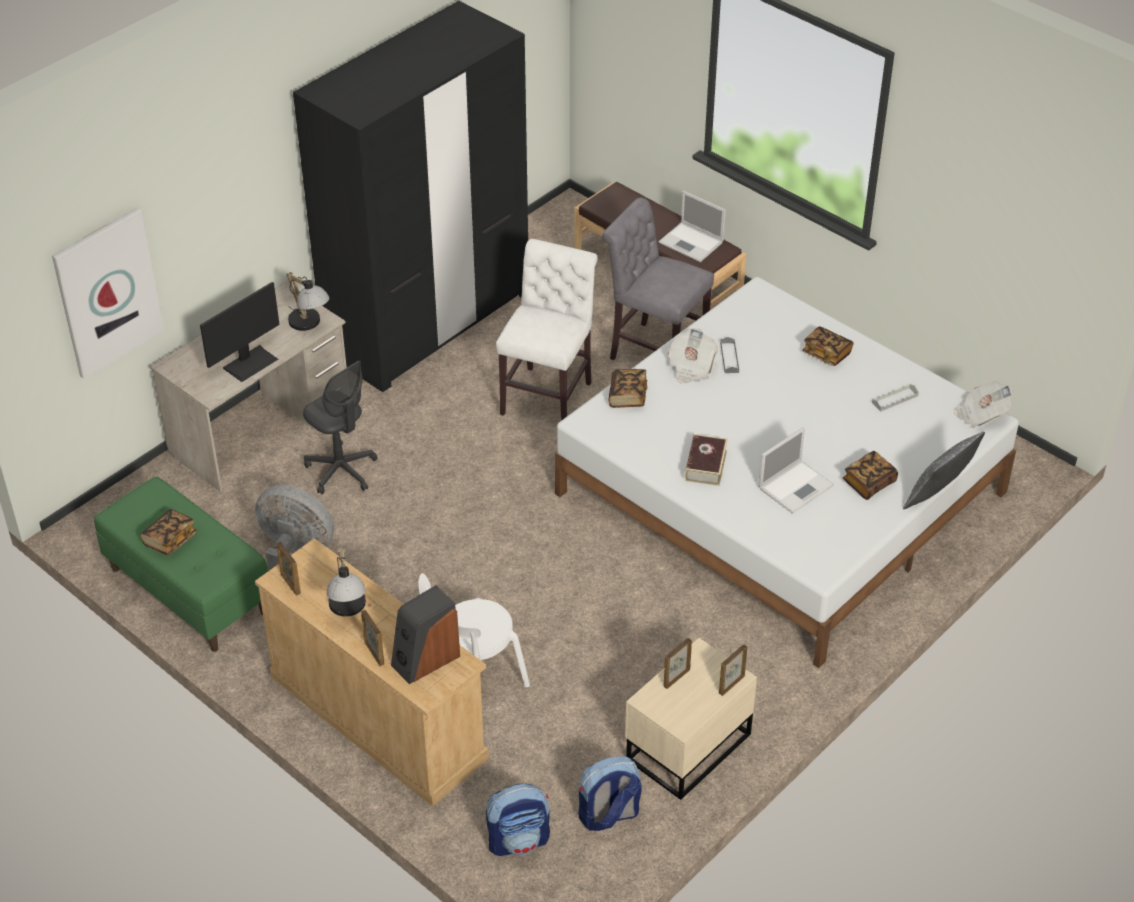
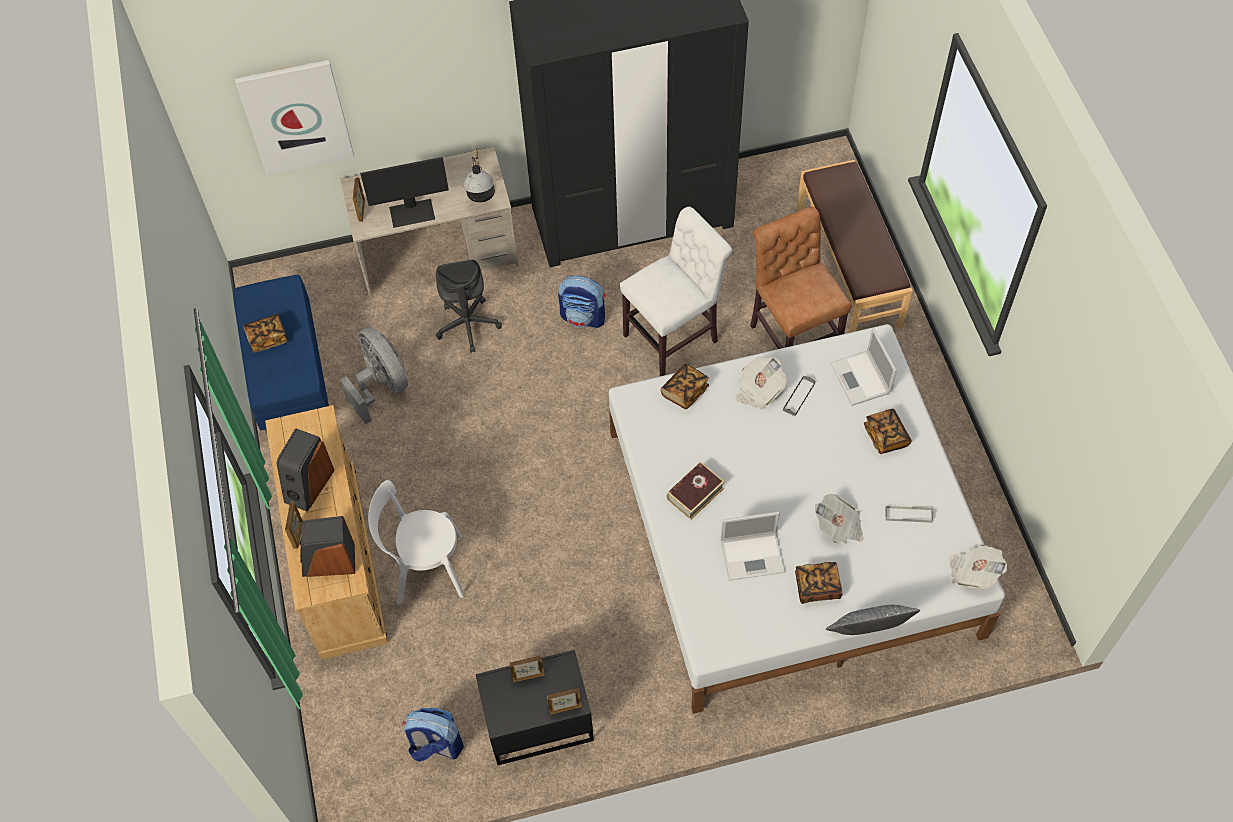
camera: 35 degrees right, 15 degrees up
(188, 590) = (289, 374): green bench -> blue bench
(290, 584) = (286, 437): picture frame -> picture frame (361, 211)
(348, 610) = (308, 485): table lamp -> speaker
(519, 840) = (358, 726): backpack -> backpack (584, 317)
(654, 351) = (792, 337): grey chair -> brown chair
(685, 747) = (536, 721): beige nightstand -> black nightstand
(692, 243) = (871, 257): laptop -> laptop (861, 379)
(847, 433) = (839, 527): none -> newspaper

